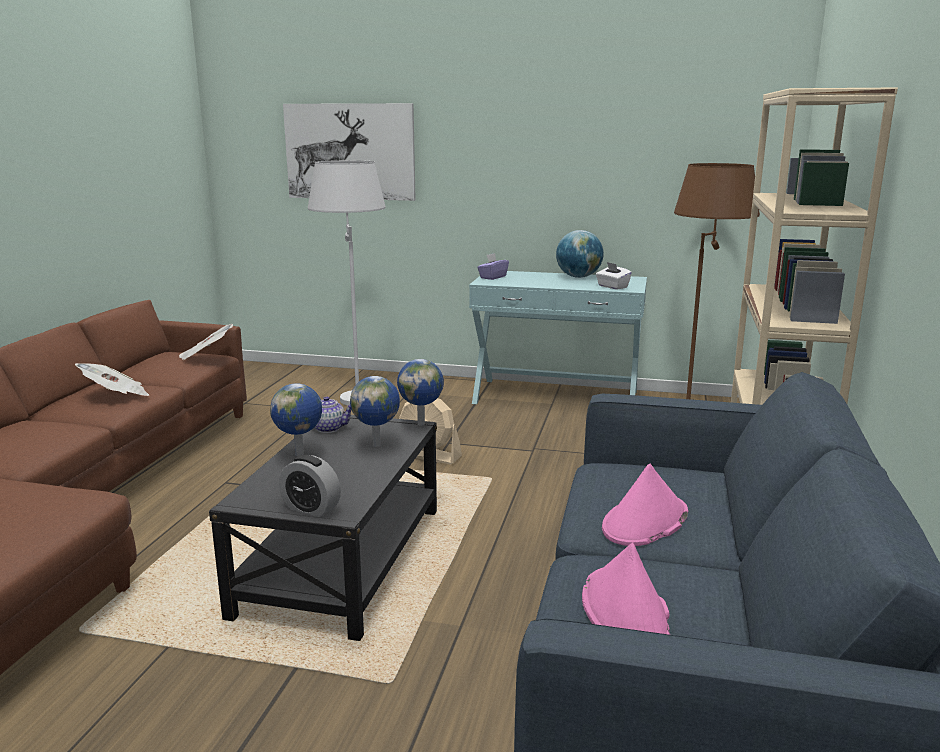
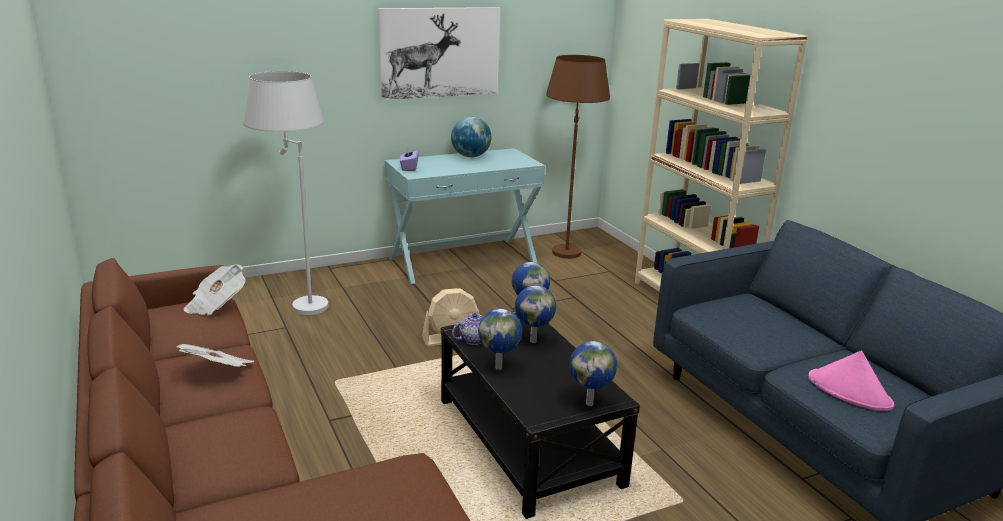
camera: 40 degrees left, 5 degrees up
(311, 508) = (590, 403): alarm clock -> globe
(350, 152) = (238, 58): picture -> picture (439, 52)
(612, 287) = (514, 163): white tissue box -> none
(645, 522) = (772, 338): pink hat -> none

